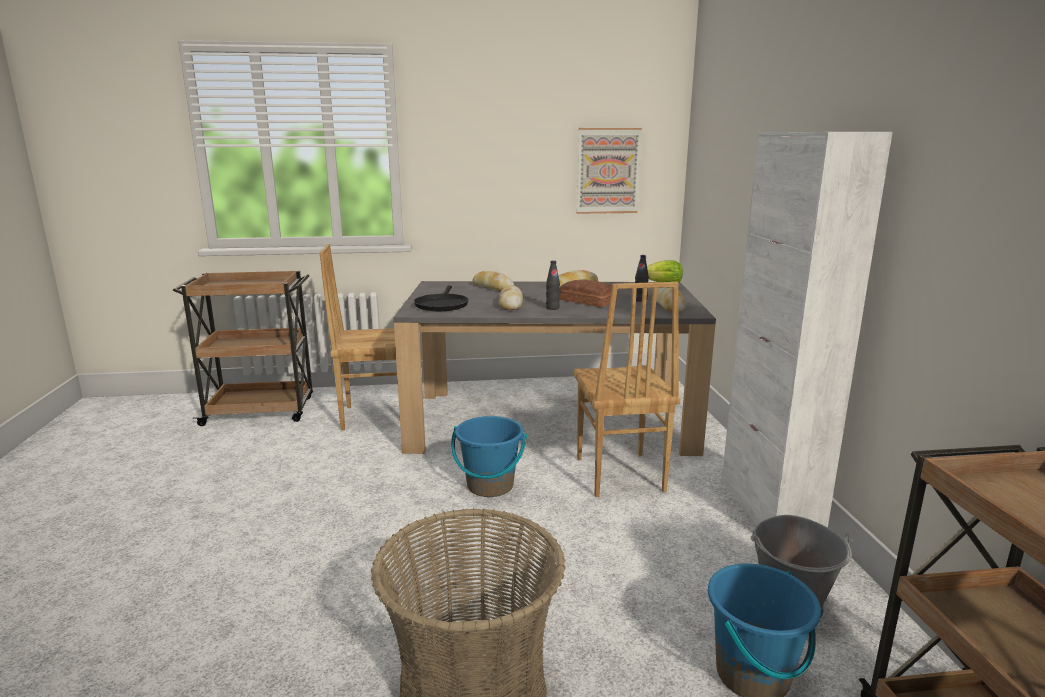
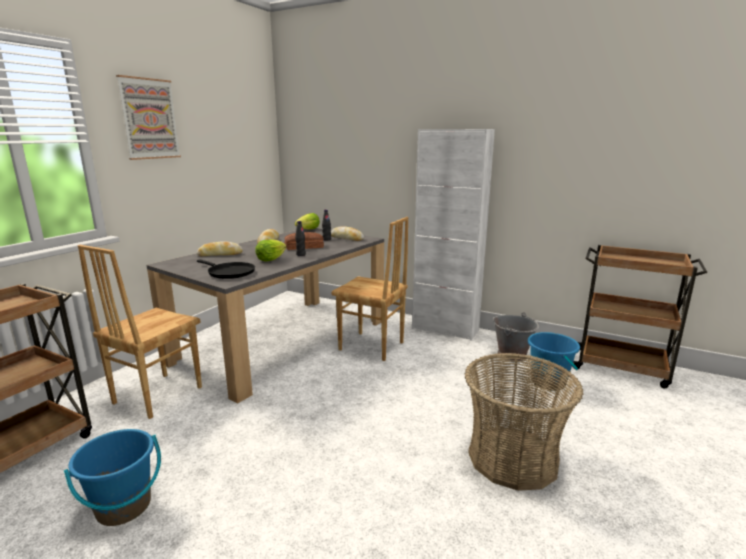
camera: 55 degrees left, 0 degrees up
(490, 486) = (330, 386): blue bucket -> blue bucket (124, 507)
(511, 304) = (270, 259): bread -> lettuce
(608, 171) = (241, 157): picture -> picture (149, 119)

